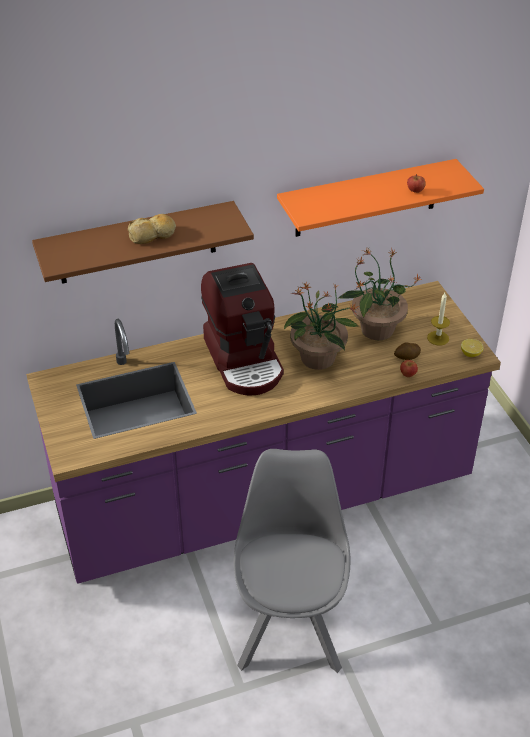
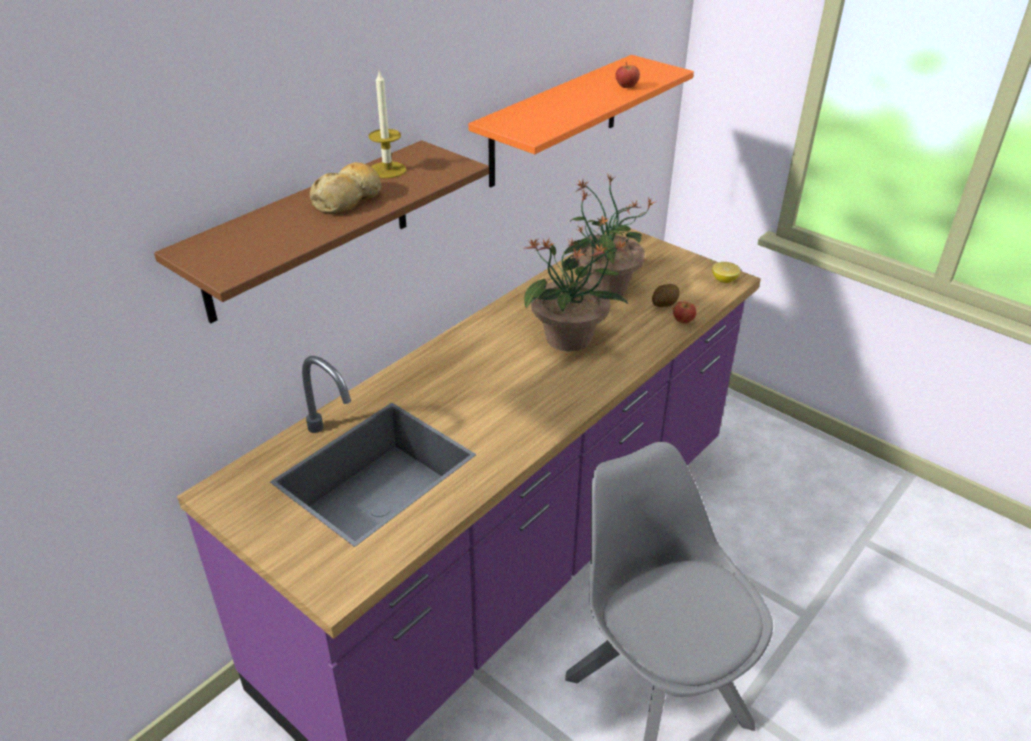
camera: 30 degrees left, 5 degrees down
(245, 360) = (483, 369): coffee machine -> none
(438, 338) = (676, 276): candle -> candle (387, 170)

